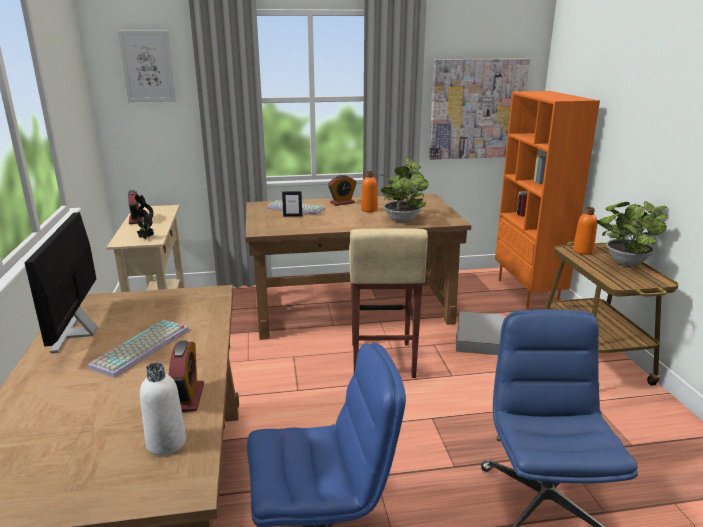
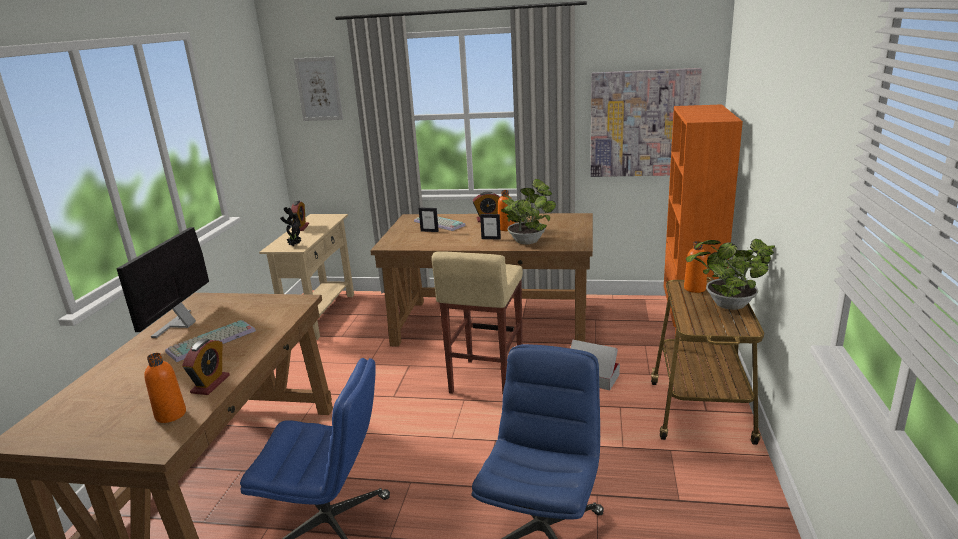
camera: 20 degrees right, 0 degrees up
(166, 443) = (170, 415): white bottle -> orange bottle
(363, 219) = (491, 238): none -> picture frame

